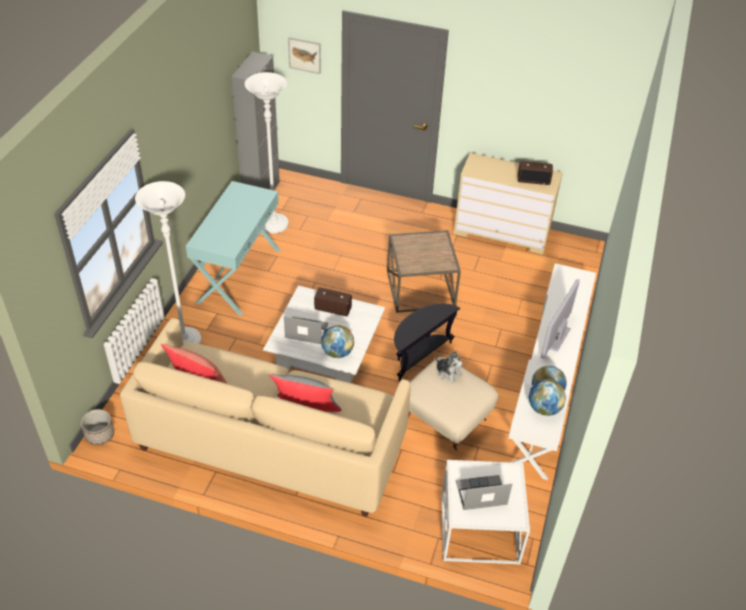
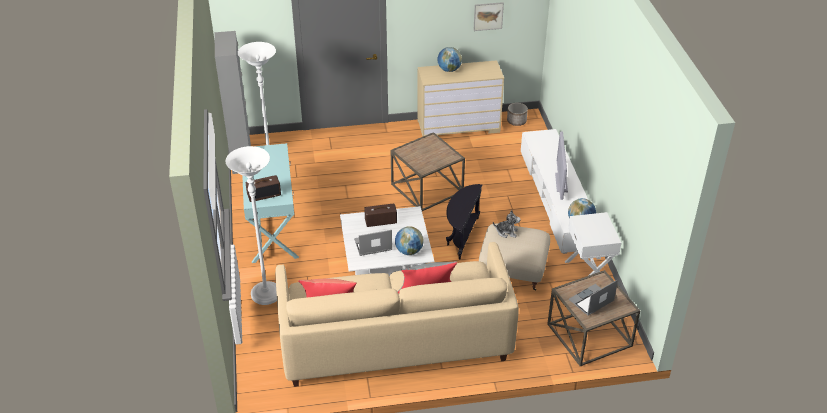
camera: 25 degrees left, 5 degrees down
(100, 435) = (250, 390): planter -> planter (516, 121)
(304, 55) = (257, 24): picture -> picture (488, 16)
(479, 529) = (589, 335): white side table -> brown side table
(534, 179) = (480, 72): radio -> radio (264, 194)
(543, 408) = (596, 227): globe -> globe (449, 70)

